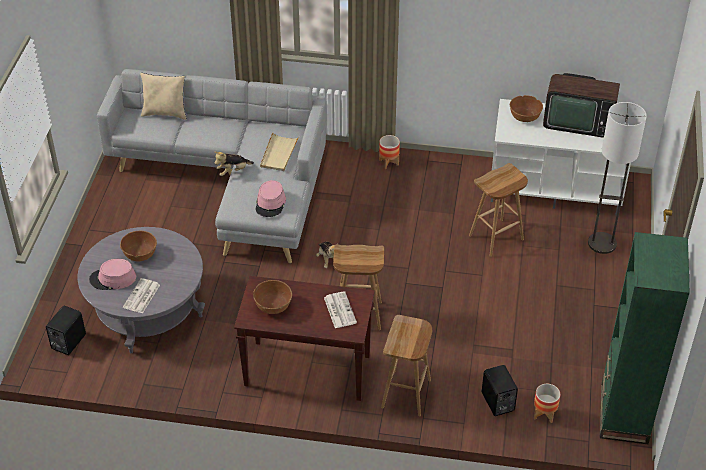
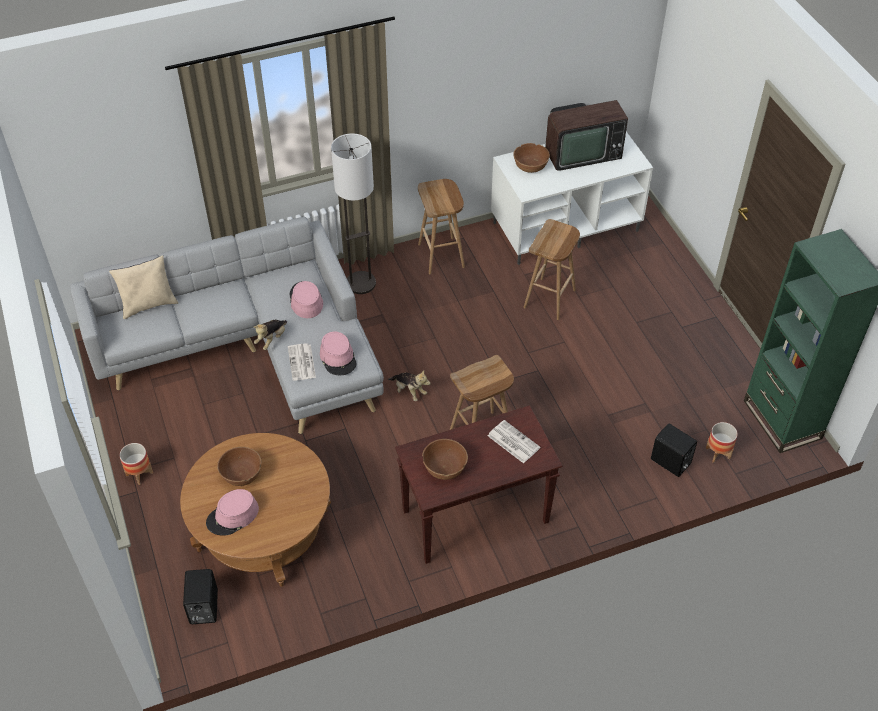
camera: 30 degrees left, 5 degrees up
(141, 296) = (280, 521): newspaper -> newspaper (302, 363)
(147, 309) = (263, 530): grey coffee table -> brown coffee table
(279, 153) = (305, 300): beige tray -> pink hat
(389, 162) = (393, 264): planter -> planter (139, 474)
(406, 394) = (585, 494): brown stool -> brown stool (442, 256)
(602, 243) = (645, 264): floor lamp -> floor lamp (361, 283)

